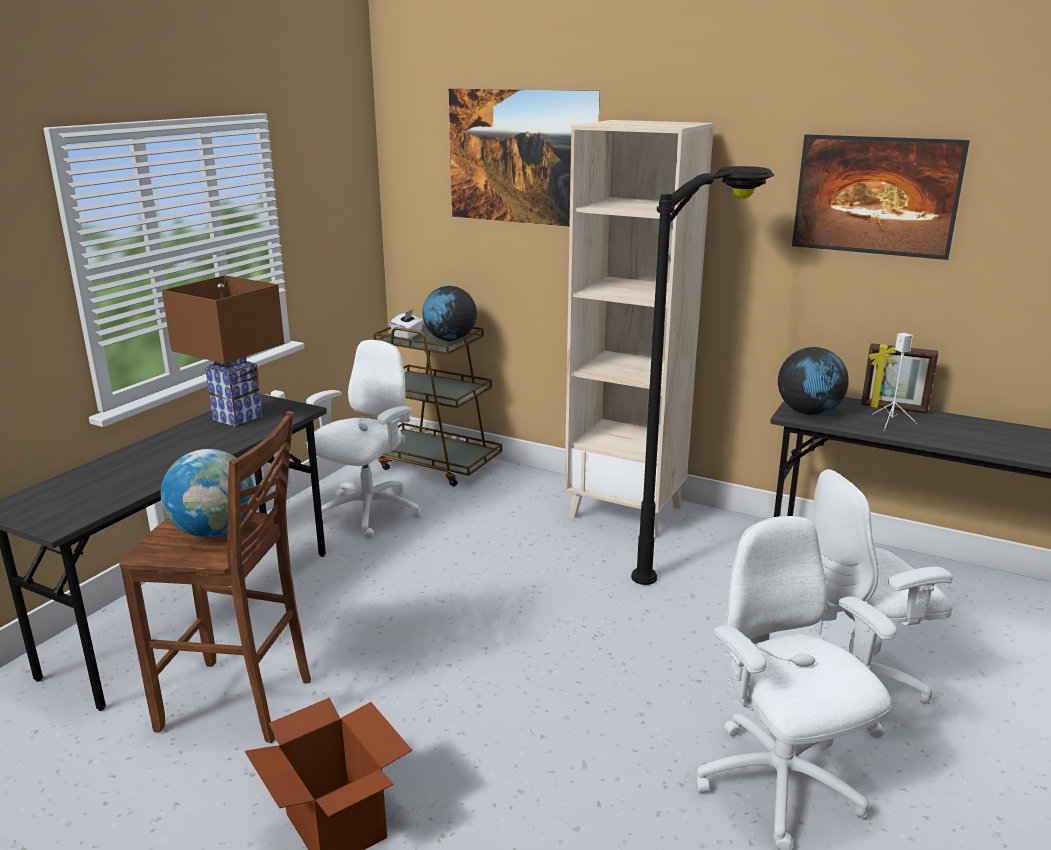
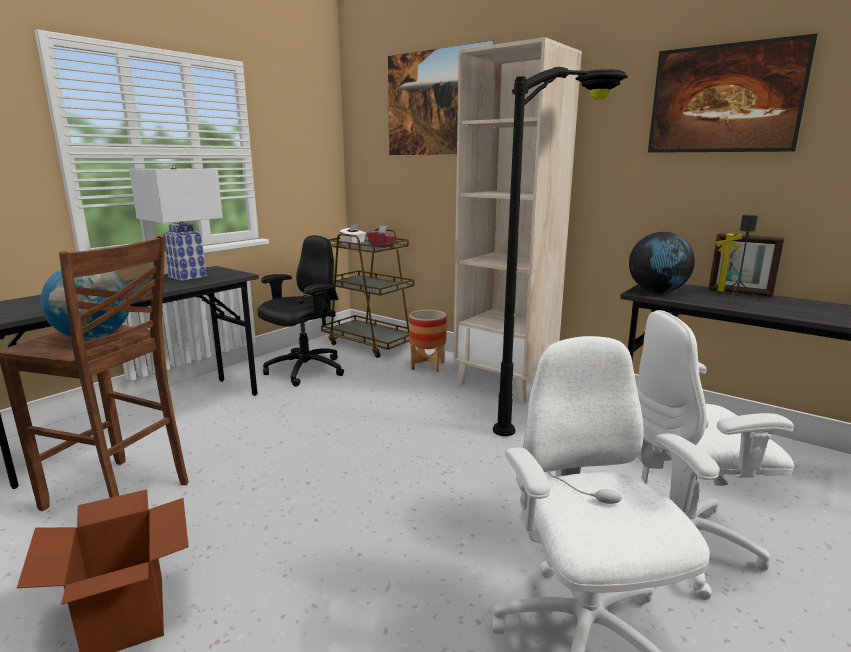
camera: 10 degrees right, 5 degrees down
(237, 419) = (187, 277): brown table lamp -> white table lamp
(367, 513) = (304, 370): white office chair -> black office chair
(450, 339) = (381, 246): globe -> red tissue box
(522, 494) = (427, 366): none -> planter
(891, 422) = (736, 300): white speaker -> black speaker

